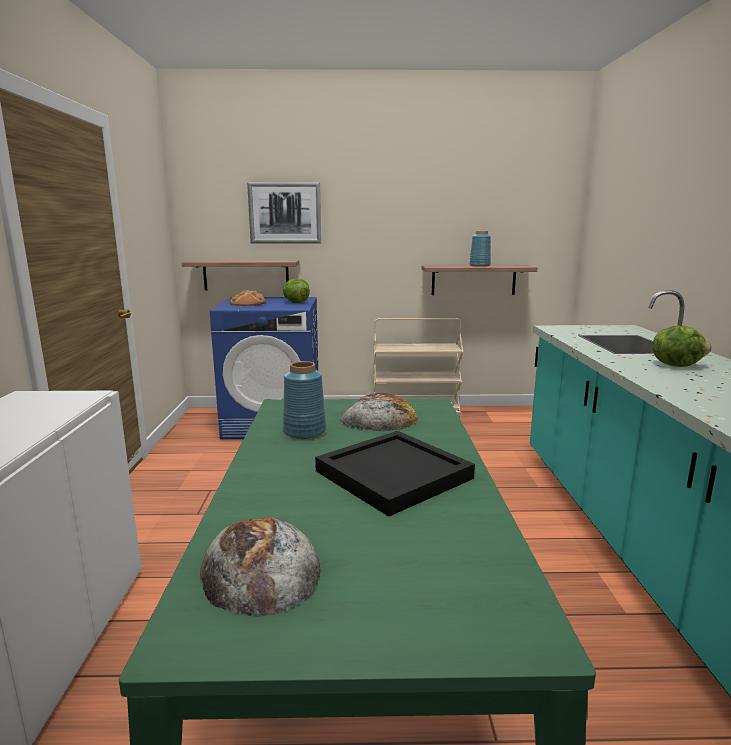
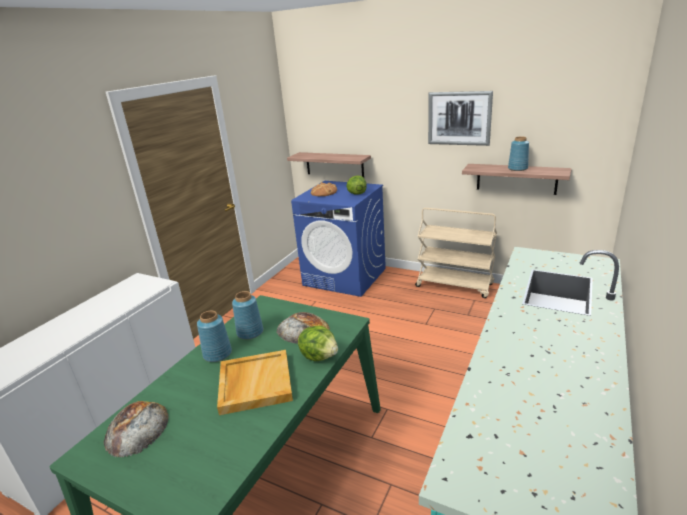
camera: 30 degrees right, 10 degrees up
(283, 459) = (217, 354): none -> blue vase
(285, 213) = (360, 118): picture -> picture (459, 118)
(392, 474) = (254, 383): black tray -> beige tray
(676, 365) = (551, 332): lettuce -> lettuce (319, 356)

